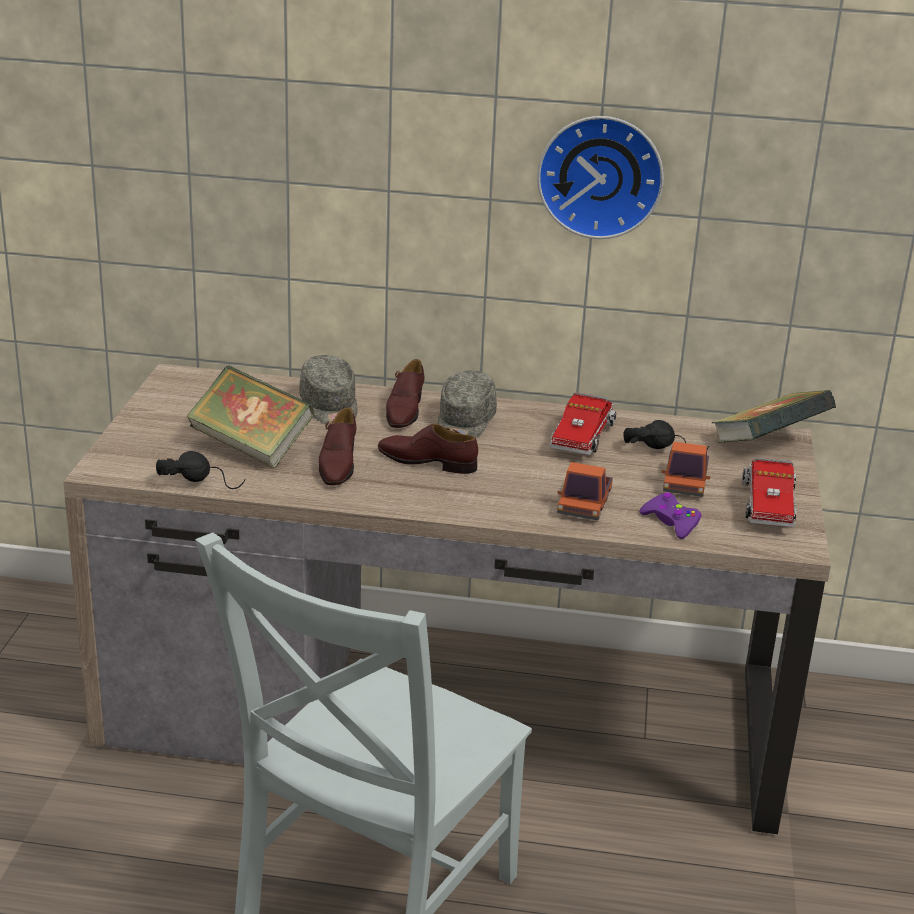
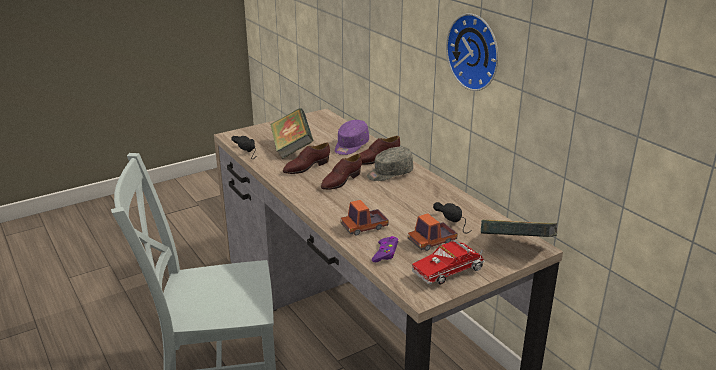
camera: 50 degrees right, 0 degrees up
(330, 407) = (350, 146): grey cap -> purple cap
(427, 461) = (341, 181): brown shoe -> brown shoe turned 120 degrees counterclockwise
(582, 437) = (428, 201): toy truck -> none

